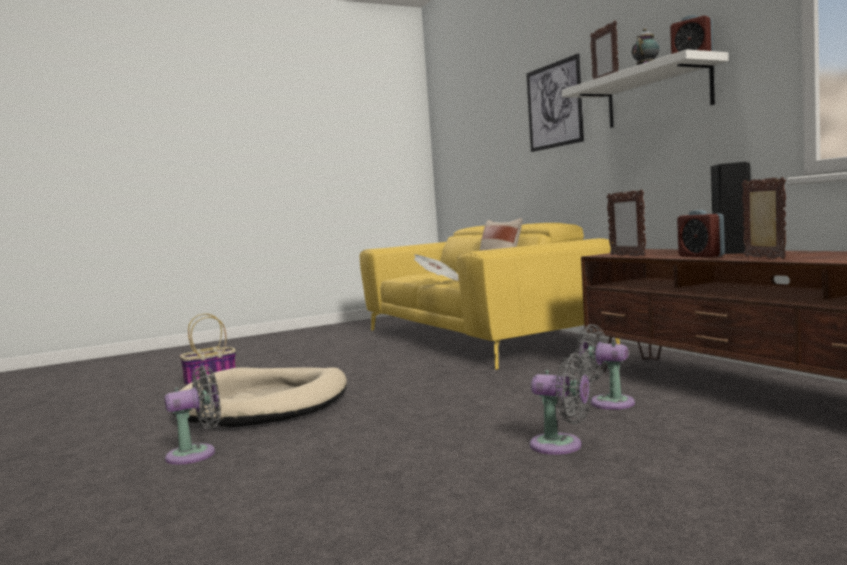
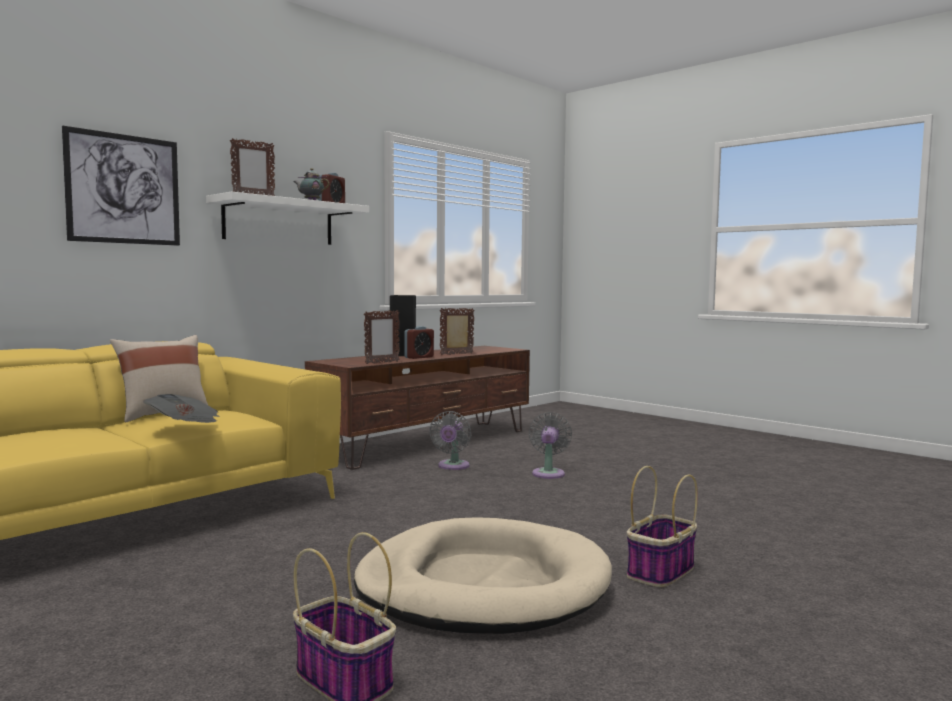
camera: 110 degrees left, 0 degrees up
(196, 454) = (660, 572): grey fan -> basket

